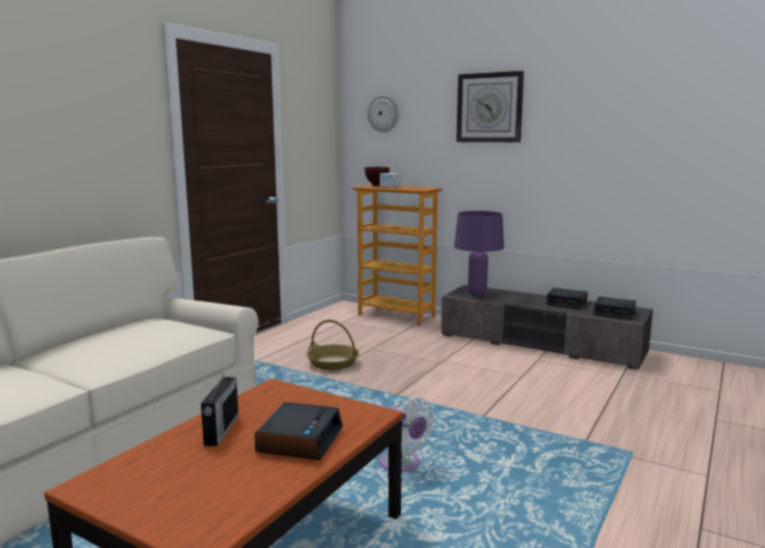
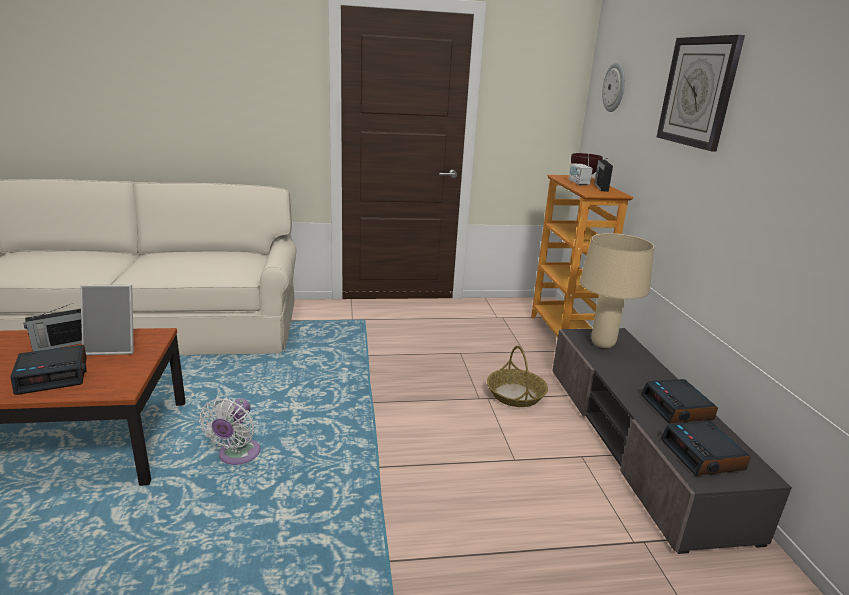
camera: 50 degrees right, 10 degrees up
(274, 407) = (114, 347): none -> picture frame
(333, 363) = (403, 349): basket -> basket (516, 395)
(409, 187) = (601, 187): none -> radio
(477, 293) = (603, 344): purple table lamp -> beige table lamp

